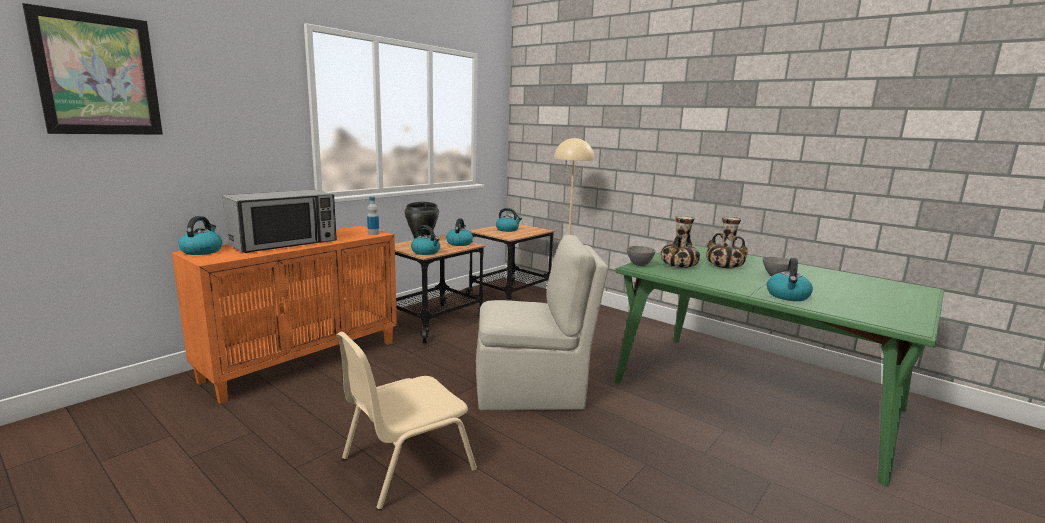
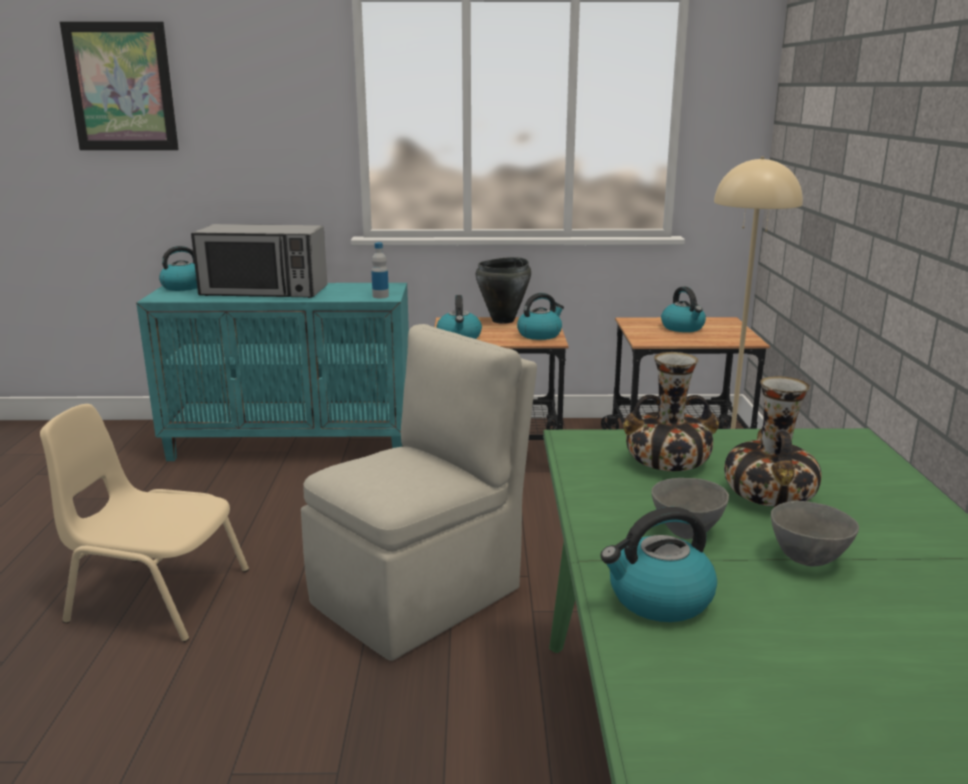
camera: 50 degrees right, 5 degrees up
(304, 360) = (293, 445): orange cabinet -> turquoise cabinet
(532, 390) = (421, 594): beige chair -> beige chair turned 90 degrees counterclockwise
(639, 264) = (595, 437): grey bowl -> grey bowl (686, 531)

